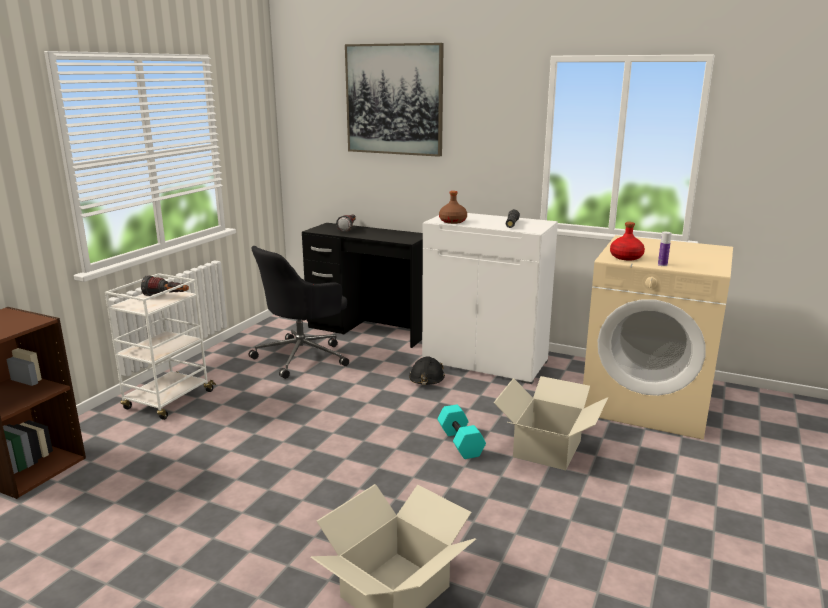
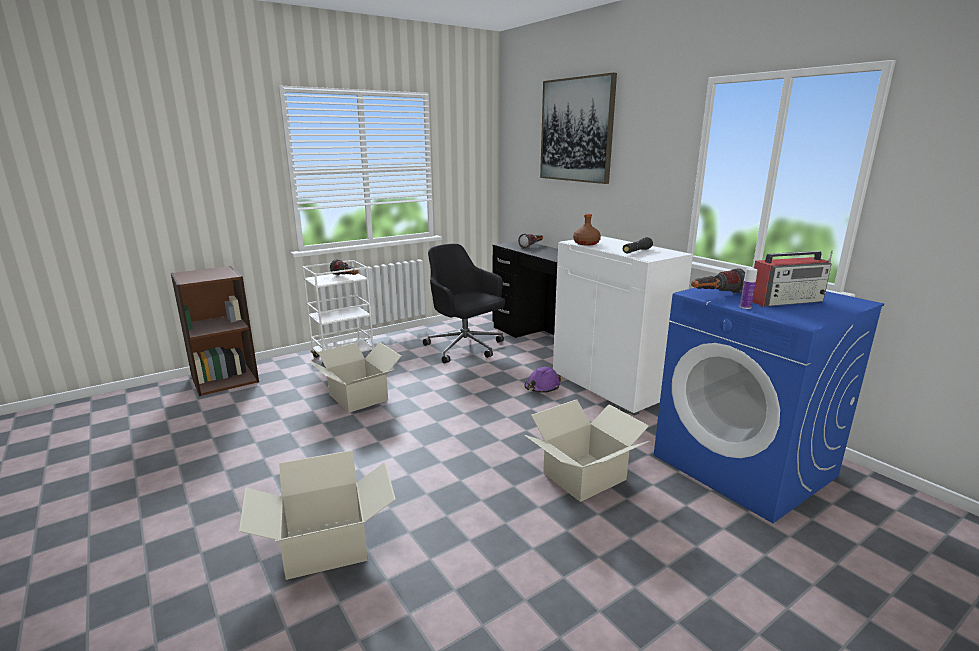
camera: 30 degrees right, 0 degrees up
(244, 440) = (358, 397): none -> cardboard box
(303, 357) = (465, 348): black office chair -> black office chair turned 60 degrees clockwise
(426, 379) = (542, 387): black hard hat -> purple hard hat
(461, 442) = (512, 447): turquoise dumbbell -> none
(625, 257) = (715, 294): red bottle -> flashlight
(648, 402) = (744, 466): beige washing machine -> blue washing machine
(678, 255) = (786, 301): none -> radio

